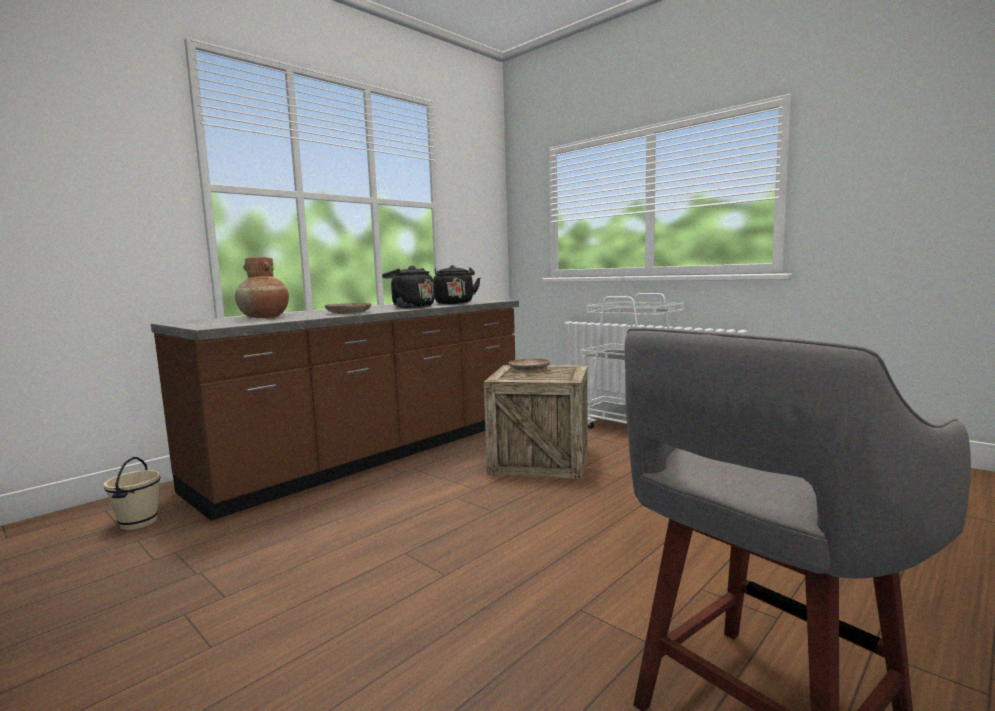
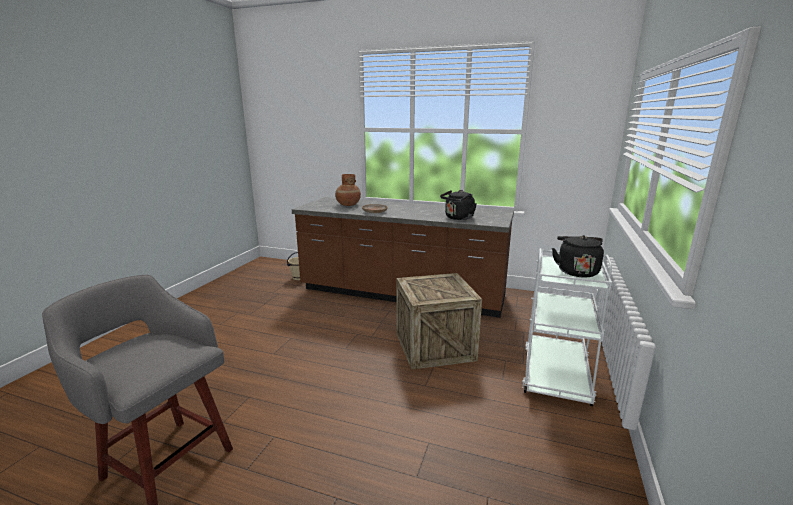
camera: 65 degrees right, 10 degrees up
(410, 307) = (421, 215): black kettle -> black kettle (576, 271)
(529, 369) = (444, 283): beige plate -> none

